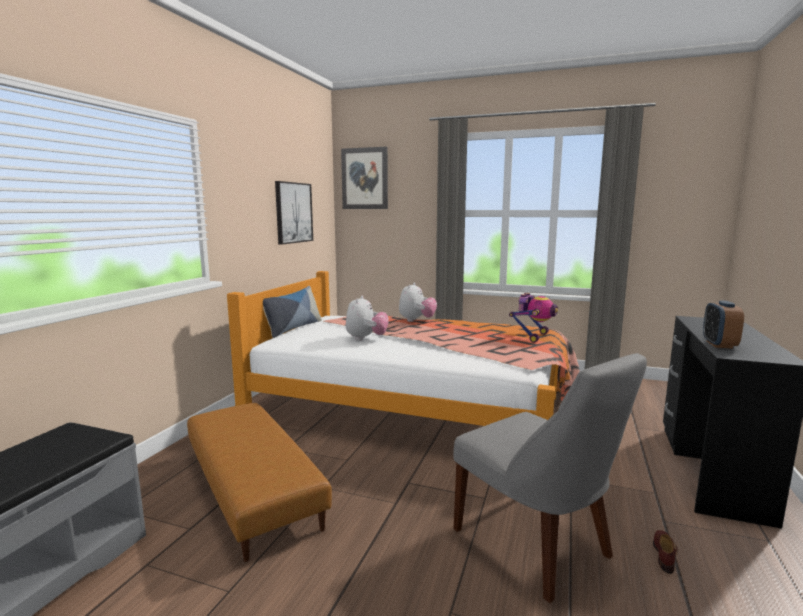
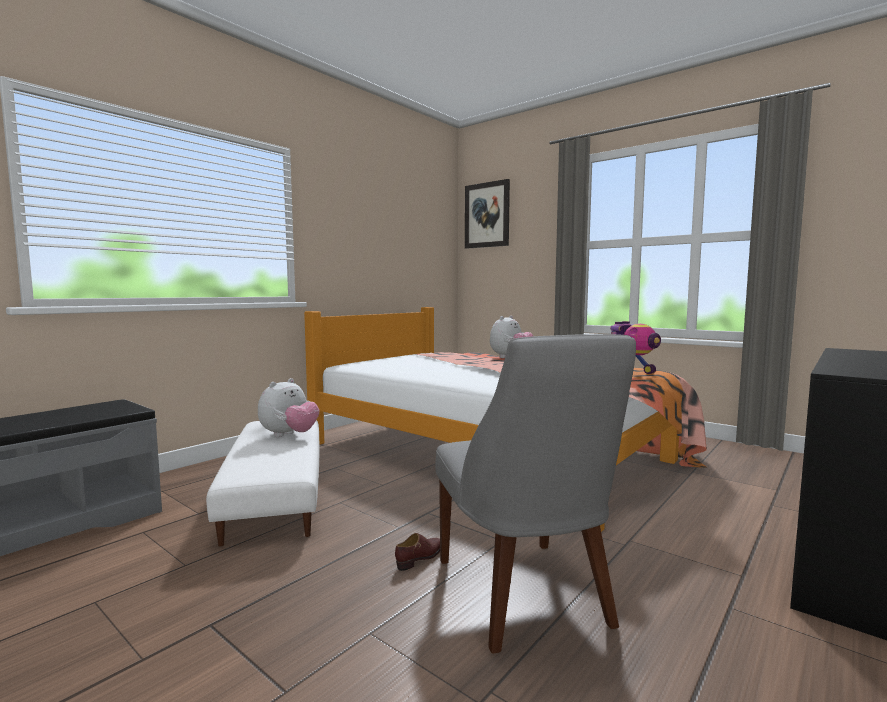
camera: 20 degrees right, 5 degrees down
(251, 489) = (274, 493): brown ottoman -> white ottoman
(293, 212) = (402, 247): picture -> none
(293, 328) = (381, 357): pillow -> none
(366, 339) = (438, 367): plush toy -> plush toy (289, 435)
(664, 554) = (700, 642): brown shoe -> brown shoe (421, 557)
(719, 344) = (841, 365): alarm clock -> none

